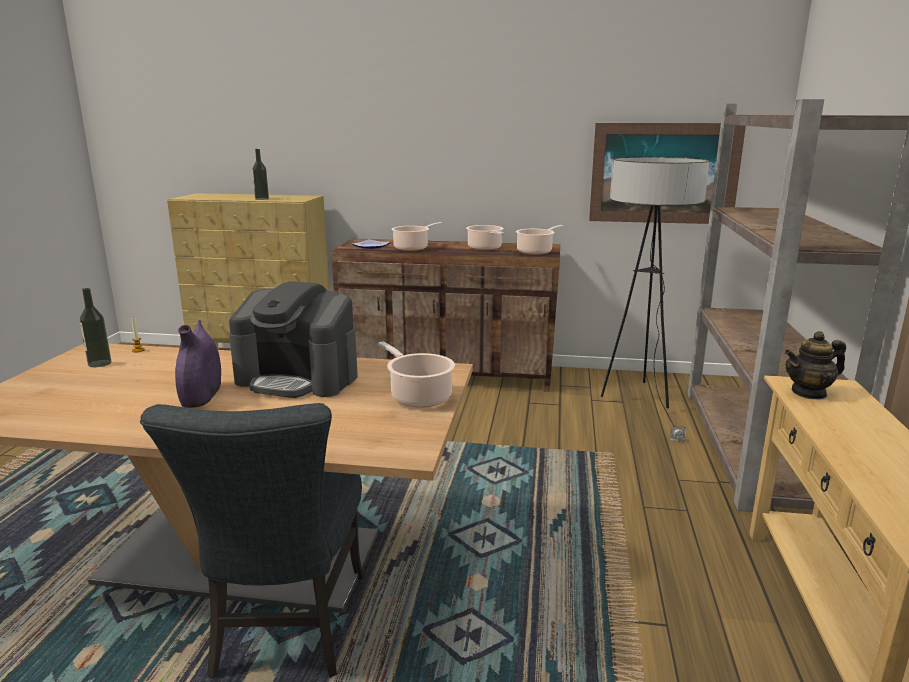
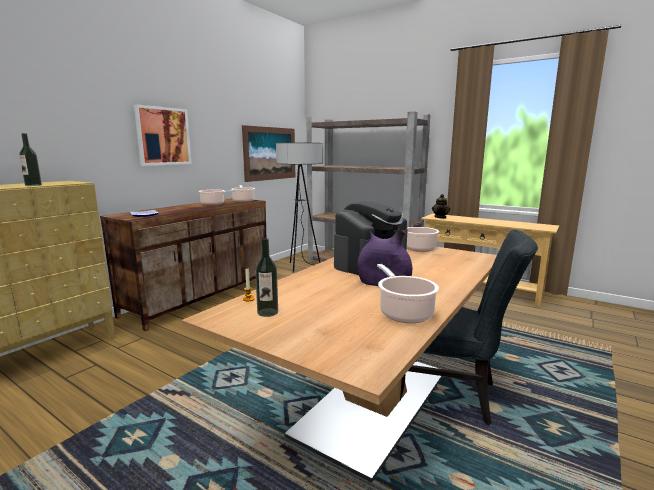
camera: 65 degrees left, 5 degrees down
(412, 248) = (176, 211): cooking pot -> cooking pot (404, 313)
(444, 145) = (163, 136): none -> picture

